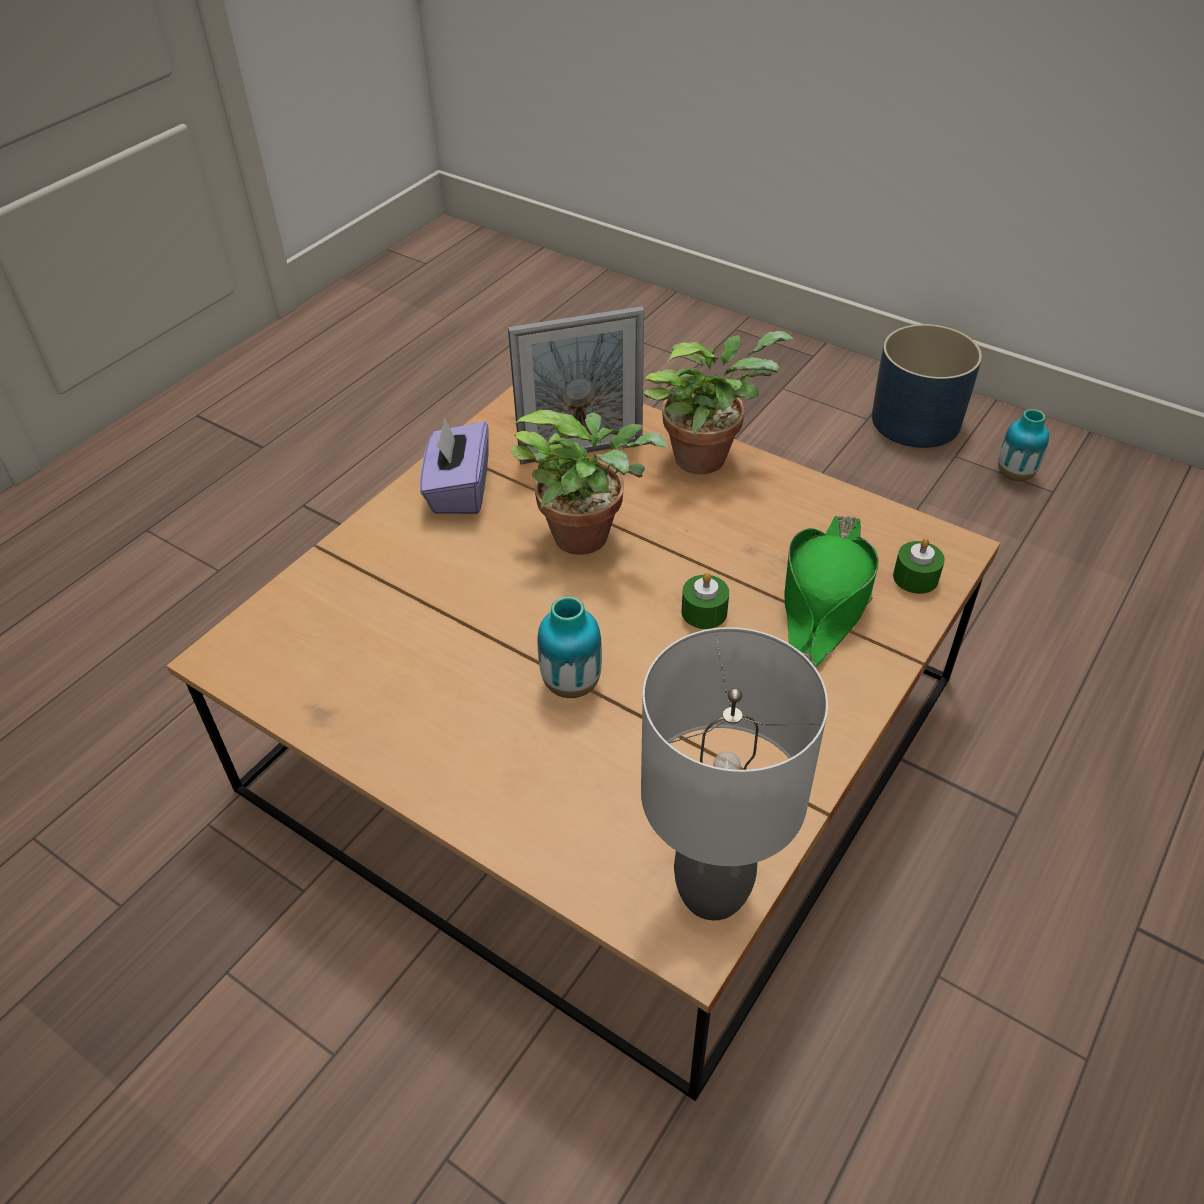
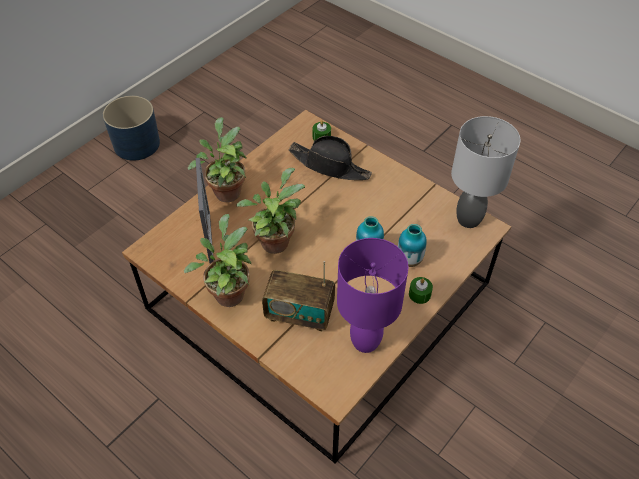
camera: 85 degrees left, 5 degrees up
(338, 694) = (366, 341): none -> purple table lamp
(409, 588) = (299, 314): none -> radio
(459, 490) = (228, 292): purple tissue box -> potted plant
(704, 612) = (331, 204): green candle -> green candle (419, 294)
(824, 600) = (330, 166): green hat -> black hat
(1014, 475) = (189, 120): vase -> vase (409, 260)

